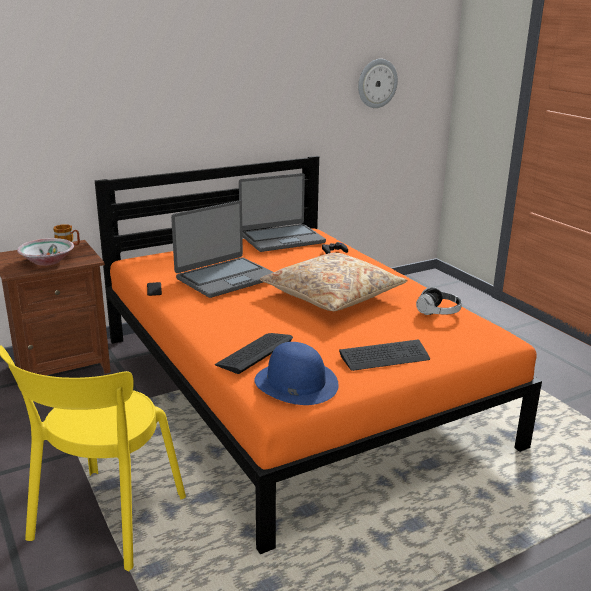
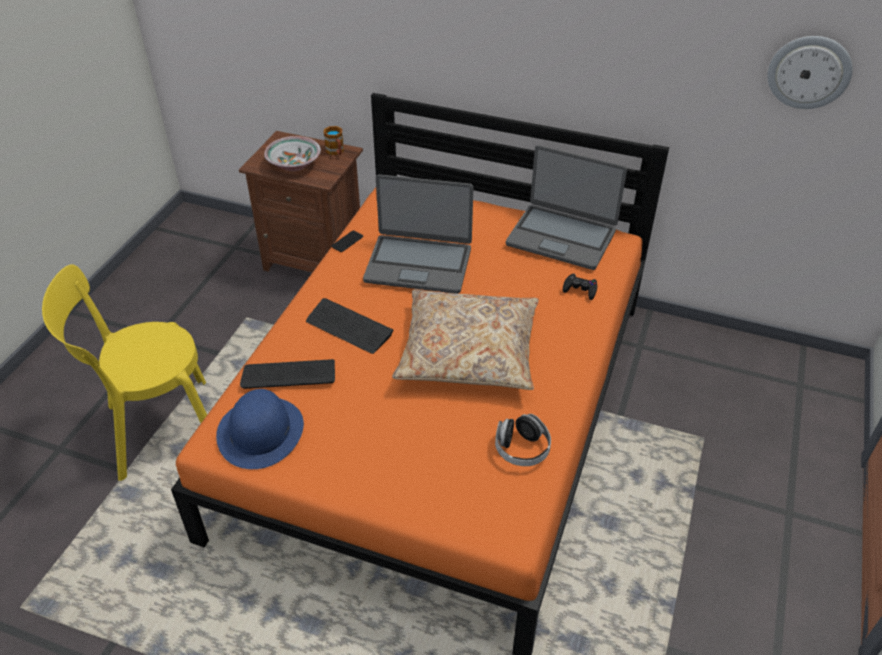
camera: 50 degrees right, 20 degrees up
(384, 357) = (368, 462): keyboard -> keyboard (349, 327)

